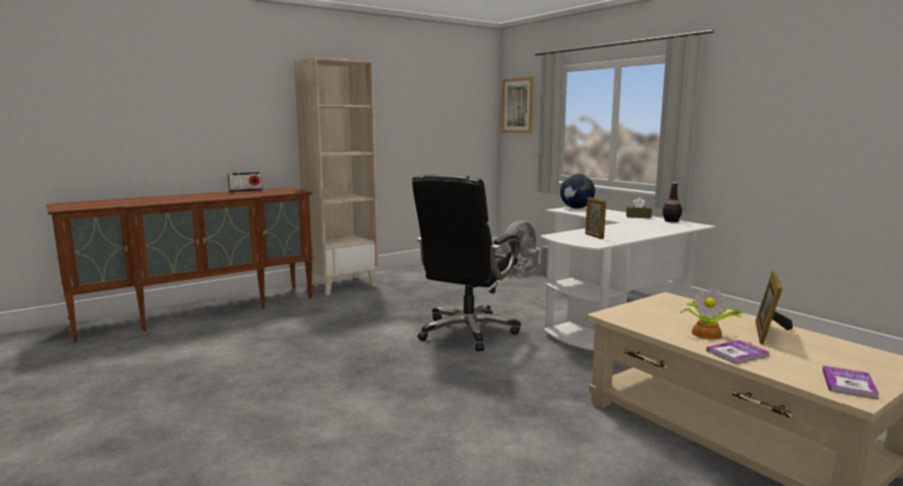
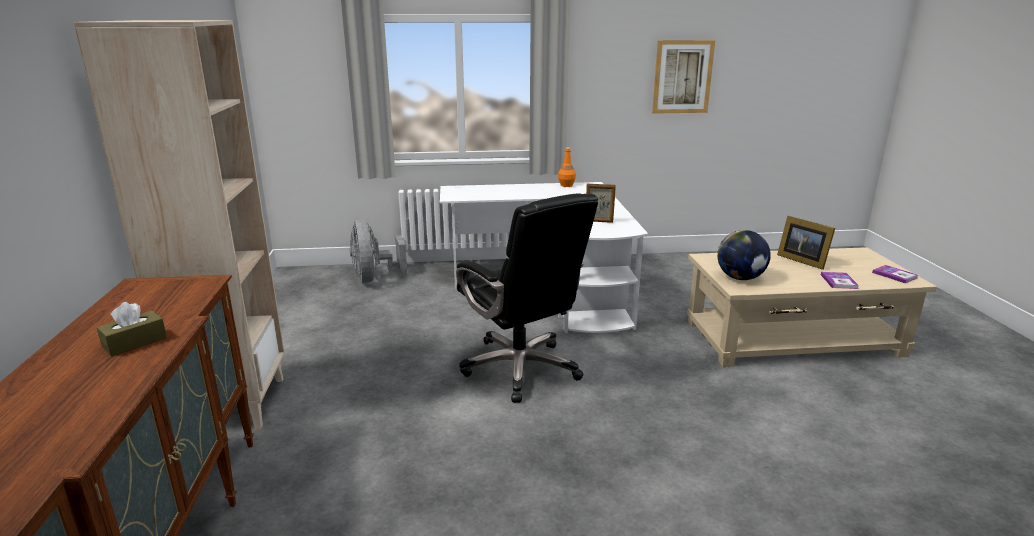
camera: 60 degrees left, 10 degrees up
(246, 190) = (90, 319): radio -> none
(517, 106) = (289, 65): picture -> picture (682, 77)
(576, 208) = (456, 191): globe -> globe (740, 278)
(638, 216) = (532, 187): brown tissue box -> brown tissue box (135, 342)
(671, 221) = (566, 185): black bottle -> orange bottle
(708, 333) = (796, 275): potted plant -> none

